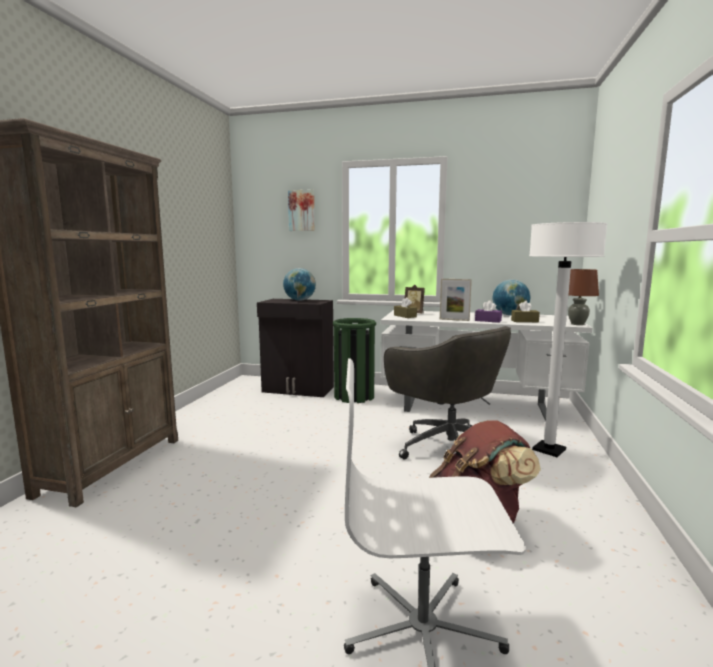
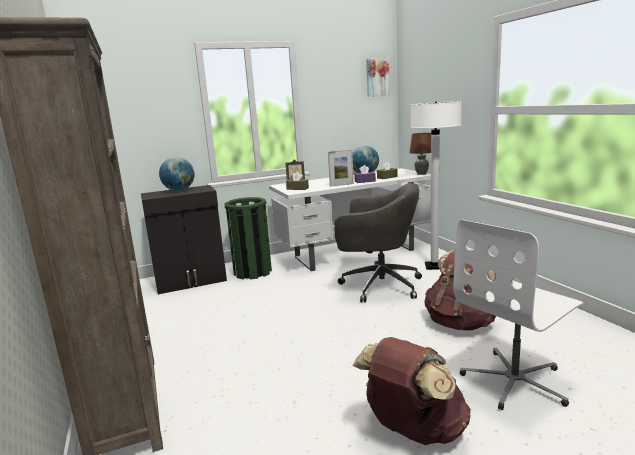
camera: 35 degrees left, 5 degrees up
(229, 610) = (413, 431): none -> brown backpack
(302, 210) = (154, 94): picture -> picture (377, 77)

